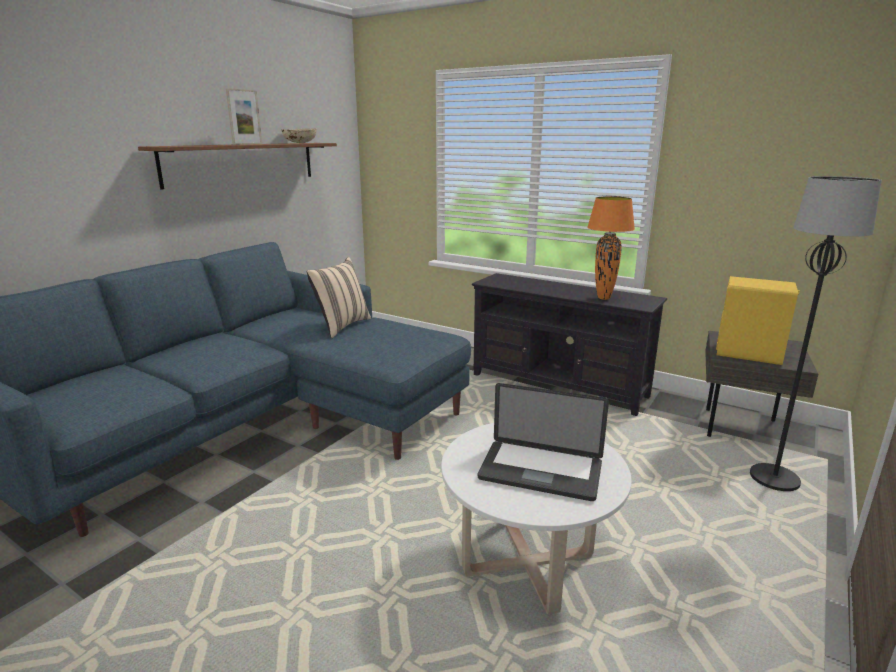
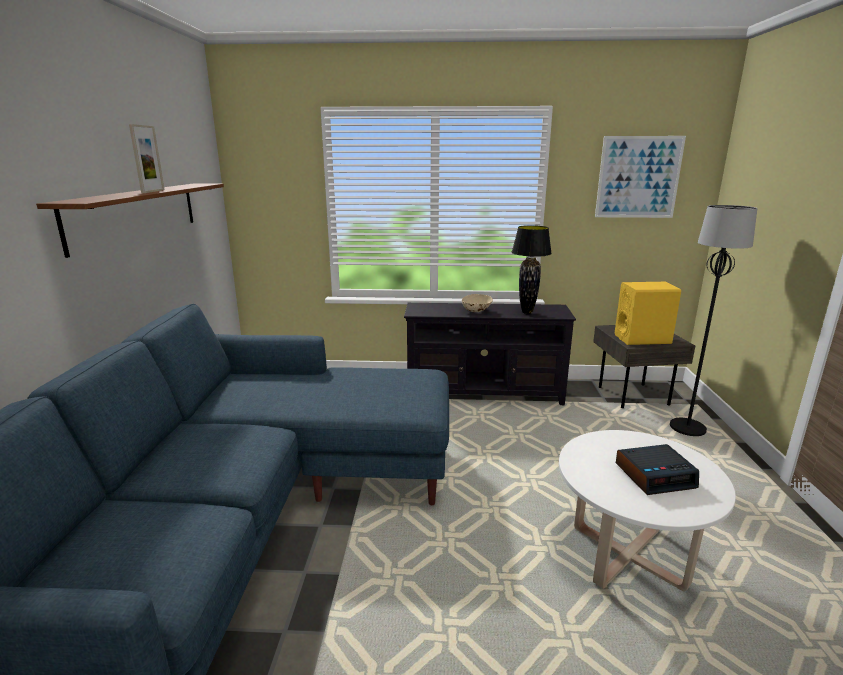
camera: 30 degrees left, 0 degrees up
(300, 143) = (190, 185): beige bowl -> beige bowl (476, 311)
(341, 326) = (317, 384): beige pillow -> none
(540, 471) = (655, 475): laptop -> alarm clock
(603, 298) = (526, 312): orange table lamp -> black table lamp
(784, 142) = (638, 177): none -> picture

